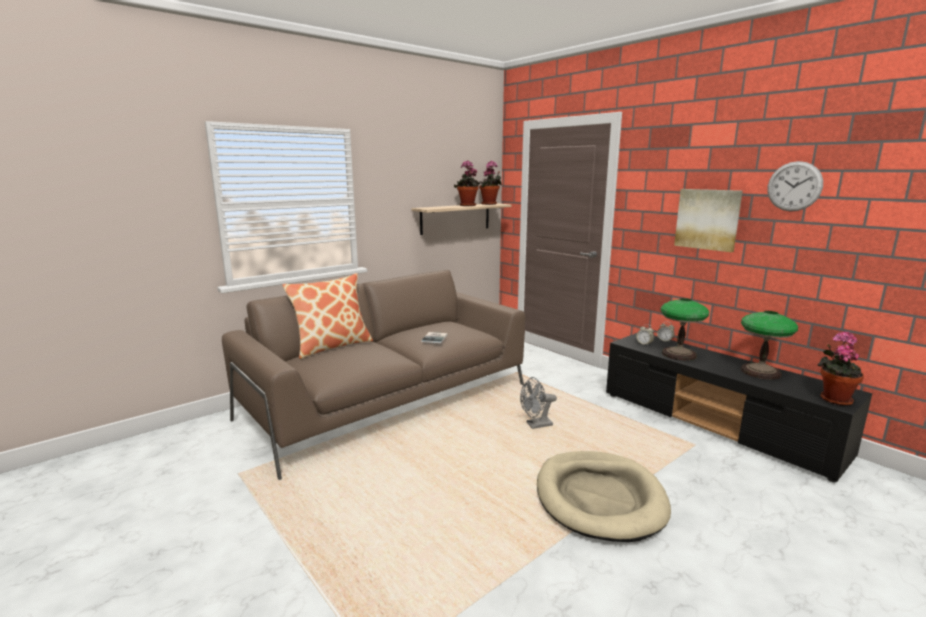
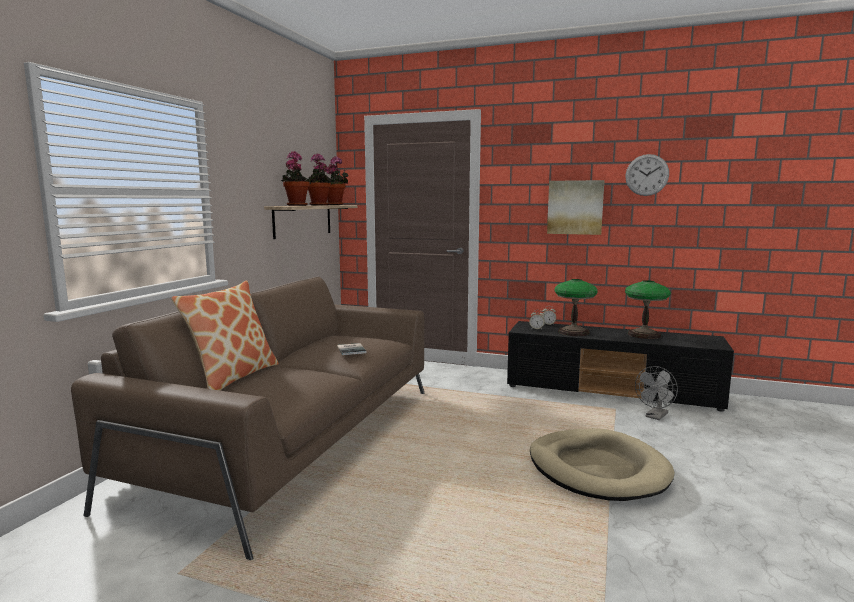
camera: 30 degrees left, 5 degrees down
(535, 425) = (476, 425): grey fan -> grey fan (655, 416)
(834, 399) = (710, 343): potted plant -> potted plant (296, 205)

